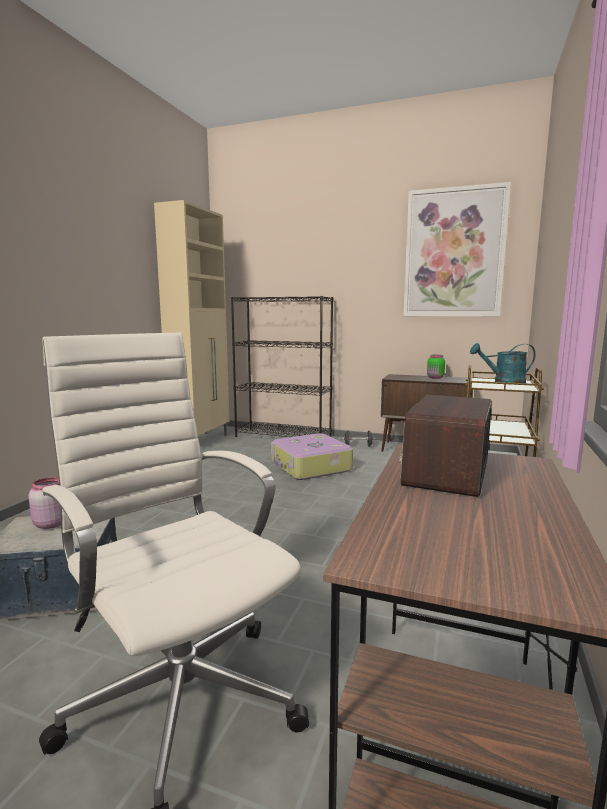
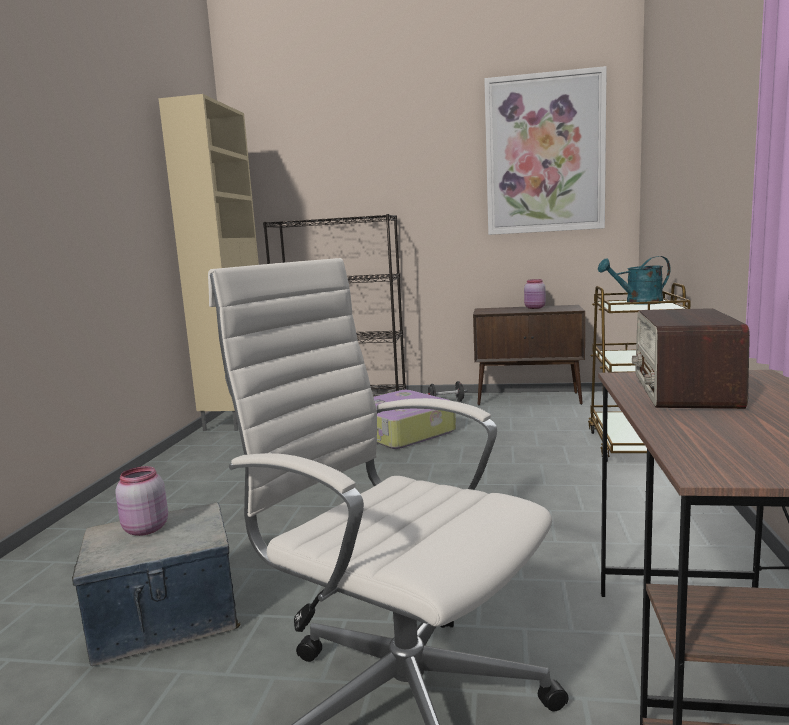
camera: 10 degrees left, 0 degrees up
(435, 377) = (535, 308): green jar -> pink jar

